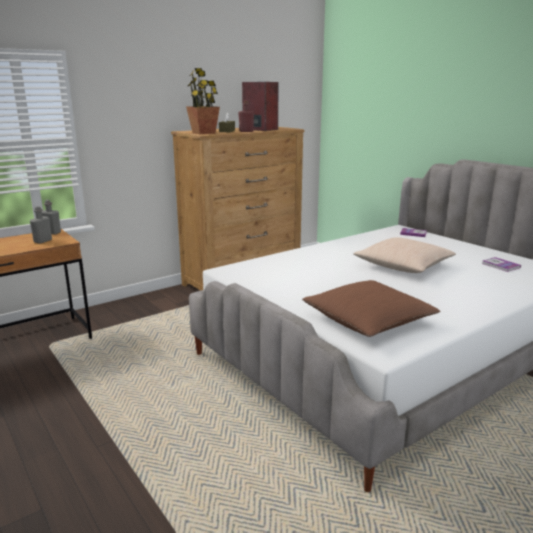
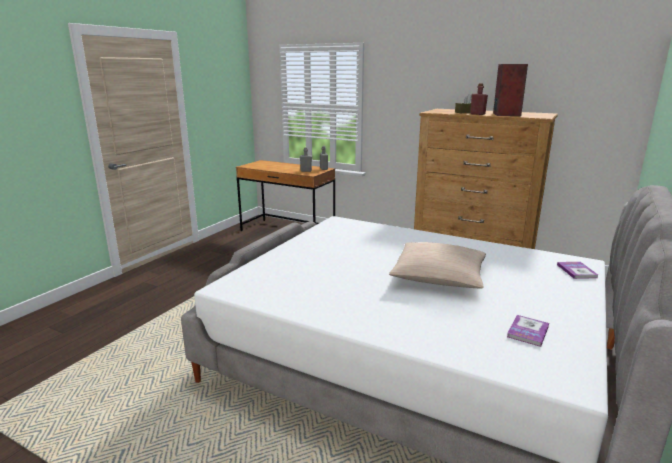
camera: 65 degrees right, 0 degrees up
(204, 133) = (436, 111): potted plant -> none
(368, 320) = (280, 276): brown pillow -> none

